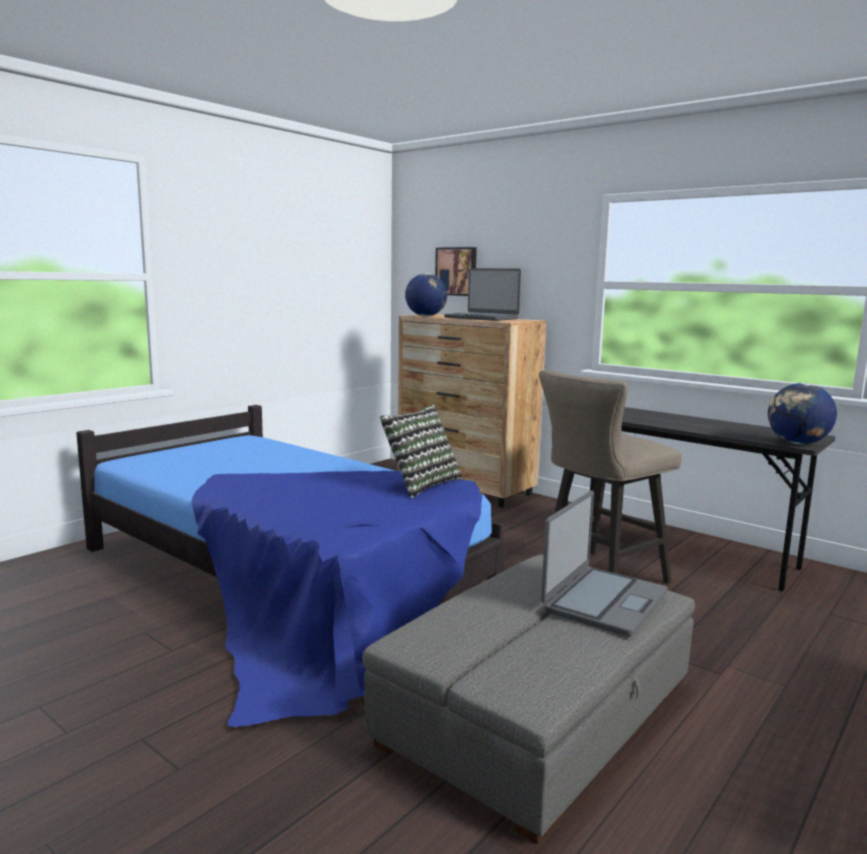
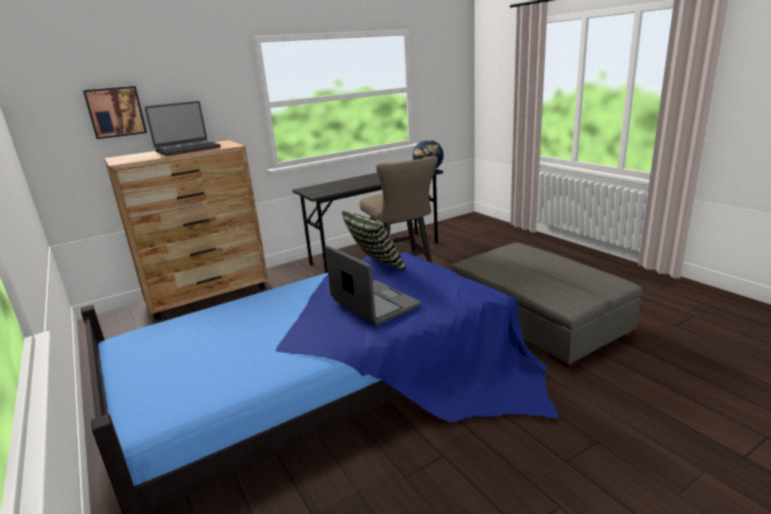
camera: 70 degrees left, 10 degrees up
(425, 316) = (134, 160): globe -> none
(604, 601) = (527, 256): laptop -> laptop (374, 304)

